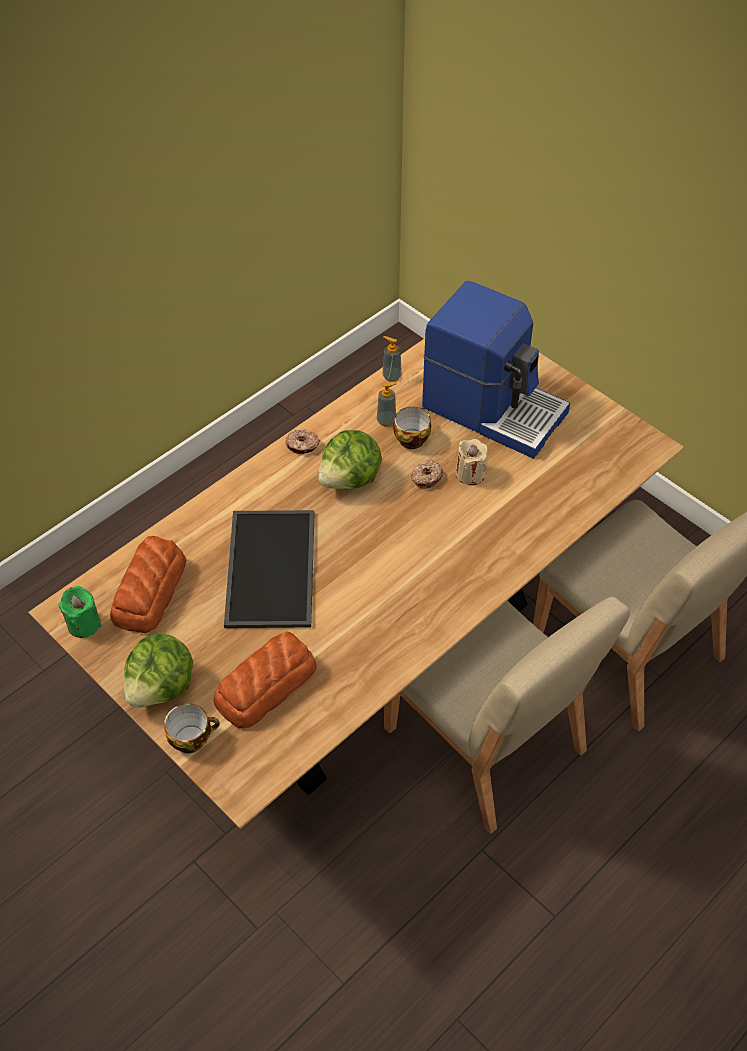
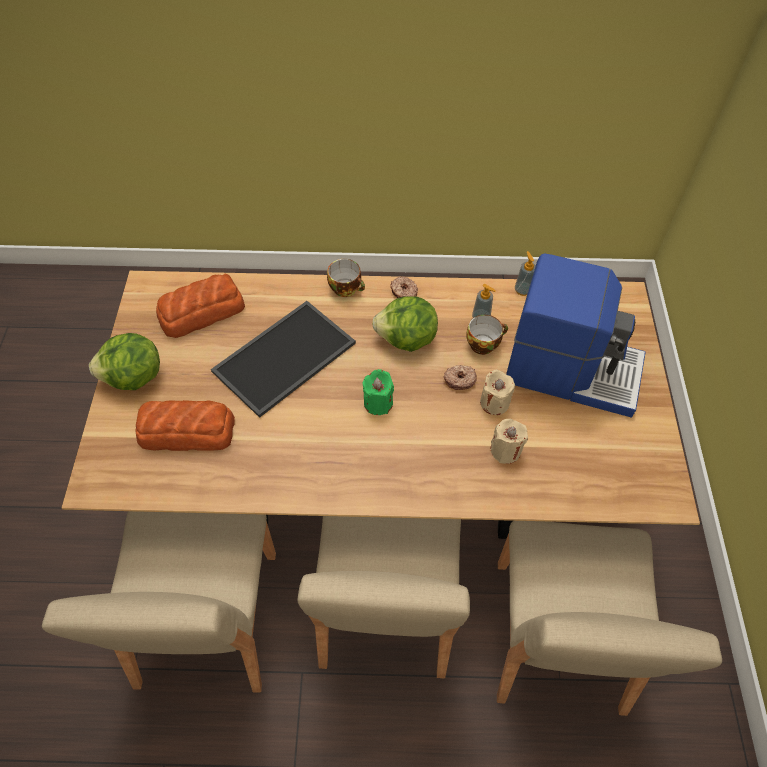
camera: 45 degrees right, 5 degrees up
(84, 624) = (145, 302): green candle -> green candle (378, 403)
(192, 738) = (109, 425): cup -> cup (347, 288)
(359, 890) = (206, 620): none -> beige chair
(494, 408) = (571, 369): coffee machine -> coffee machine turned 60 degrees counterclockwise
(516, 500) = (505, 450): none -> beige candle

